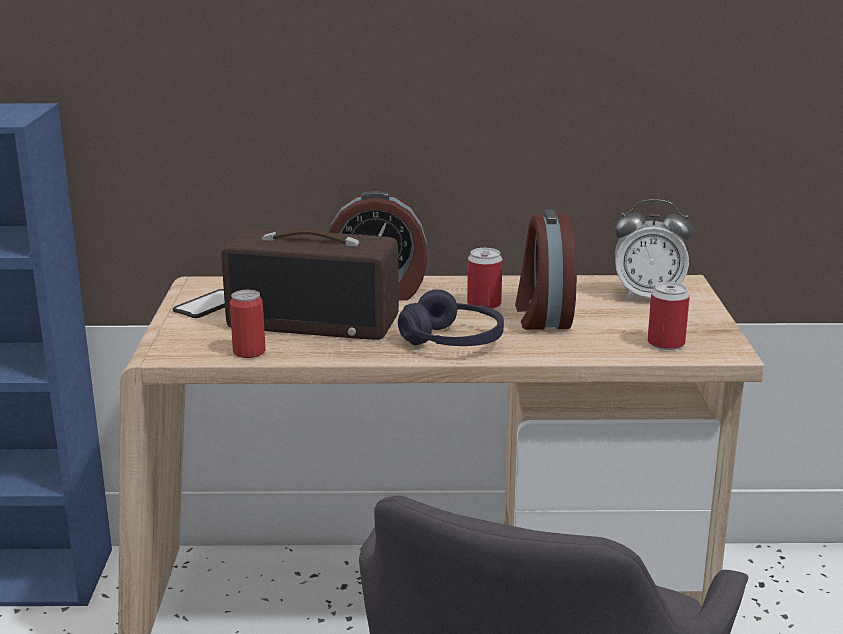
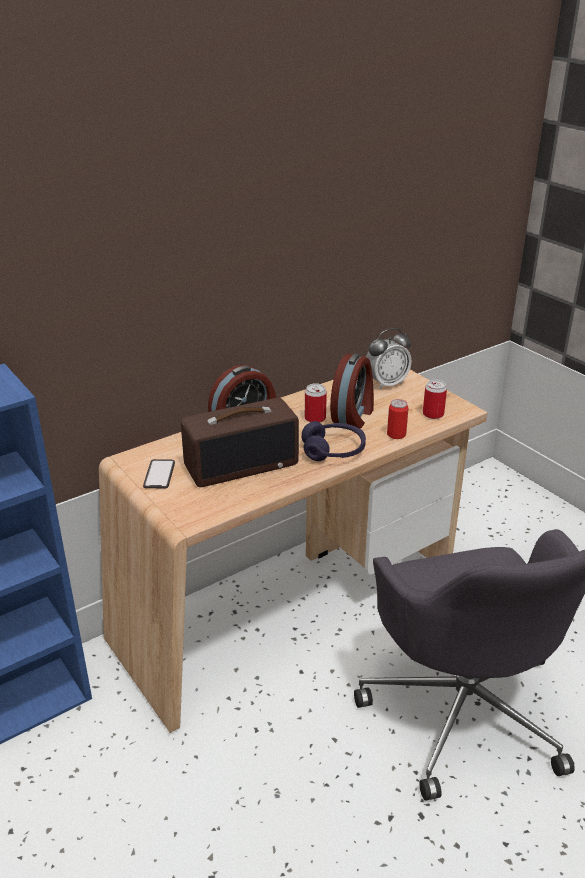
camera: 35 degrees left, 10 degrees up
(249, 352) = (236, 501): can -> can (396, 434)
(542, 315) = (353, 416): alarm clock -> alarm clock turned 120 degrees counterclockwise

